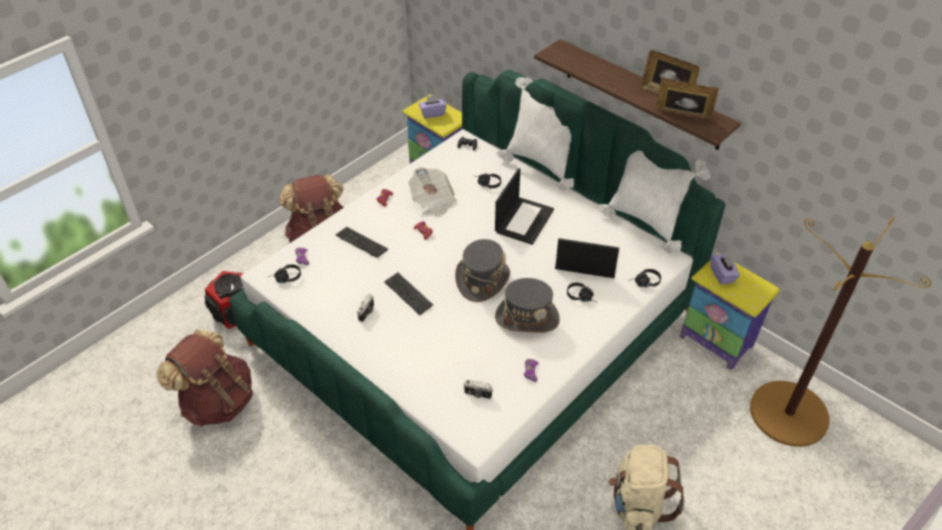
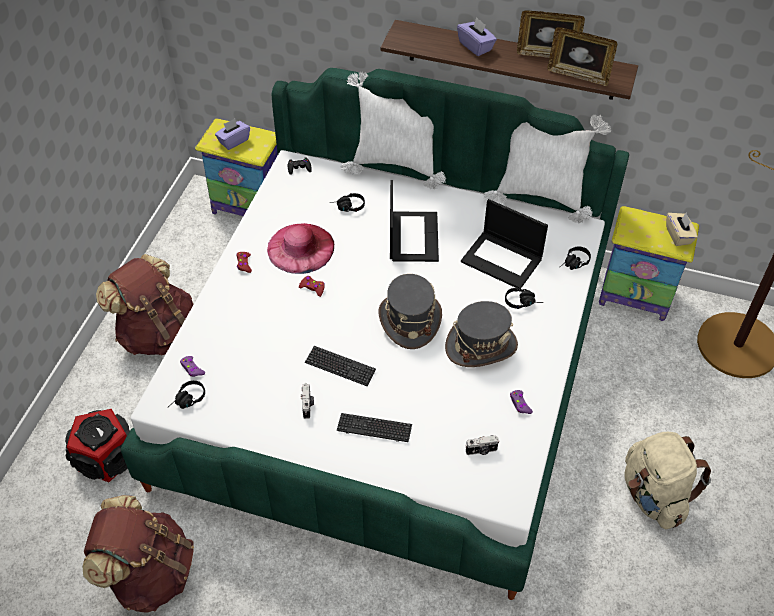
camera: 25 degrees left, 5 degrees up
(361, 243) = (250, 325): keyboard -> keyboard (374, 428)
(433, 201) = (301, 248): newspaper -> pink hat
(585, 260) = (502, 260): laptop -> laptop turned 135 degrees counterclockwise
(682, 116) = (578, 75): picture frame -> picture frame turned 150 degrees counterclockwise
(722, 275) = (640, 228): purple tissue box -> purple tissue box (476, 46)
(754, 292) = (679, 236): none -> beige tissue box

